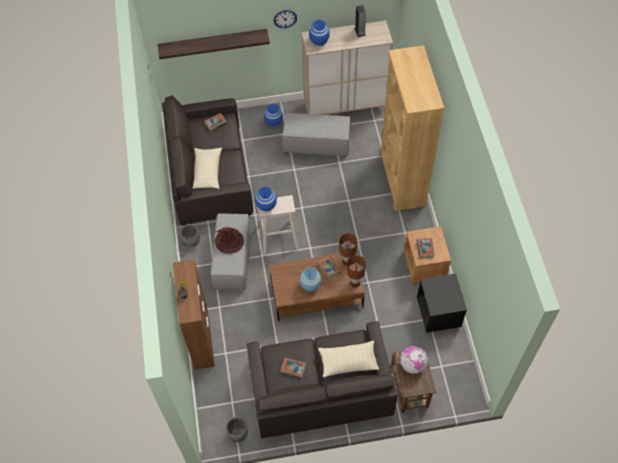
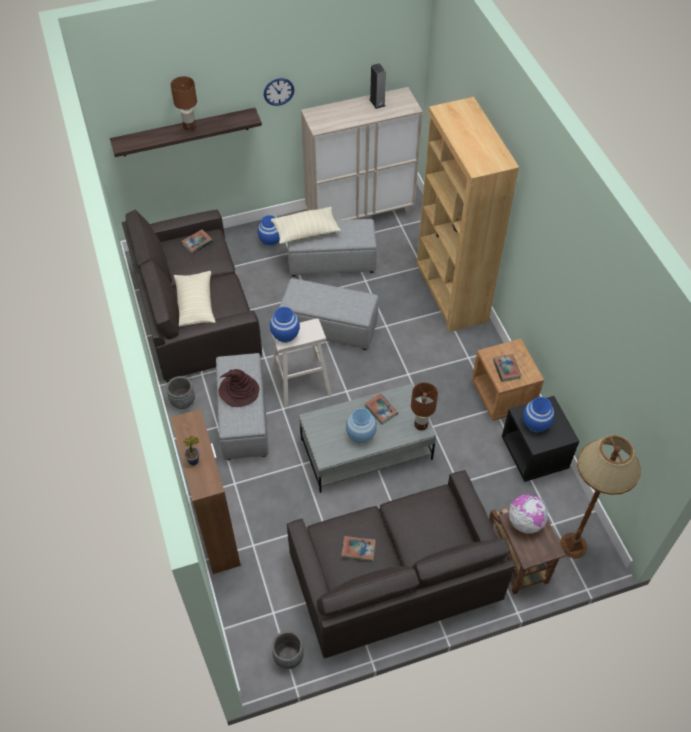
camera: 10 degrees left, 5 degrees down
(306, 197) = (330, 328): none -> grey ottoman
(316, 294) = (366, 450): brown coffee table -> grey coffee table
(319, 41) = (326, 118): blue vase -> blue vase (535, 424)
(347, 261) = (404, 398): brown table lamp -> brown table lamp (189, 127)
(348, 362) = (434, 531): beige pillow -> beige pillow (306, 231)
(451, 383) = (572, 545): none -> brown floor lamp

